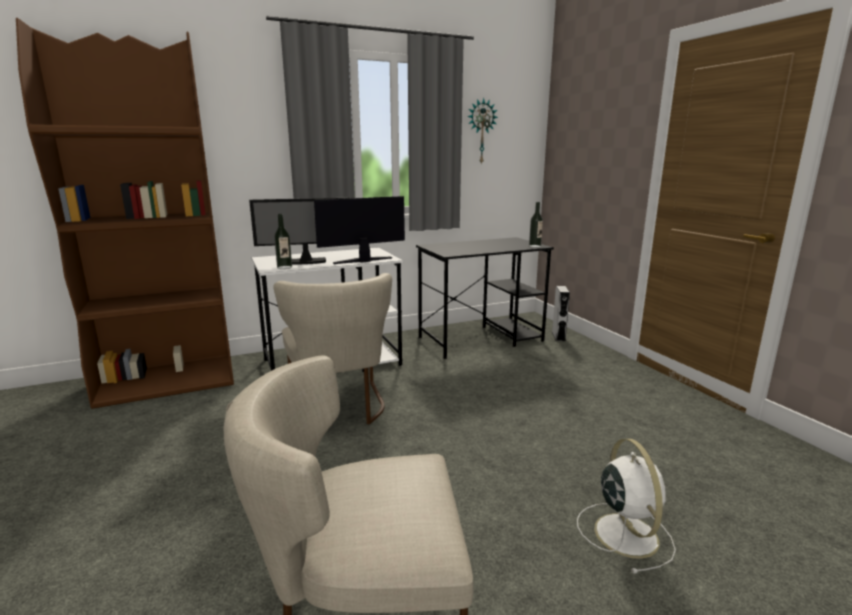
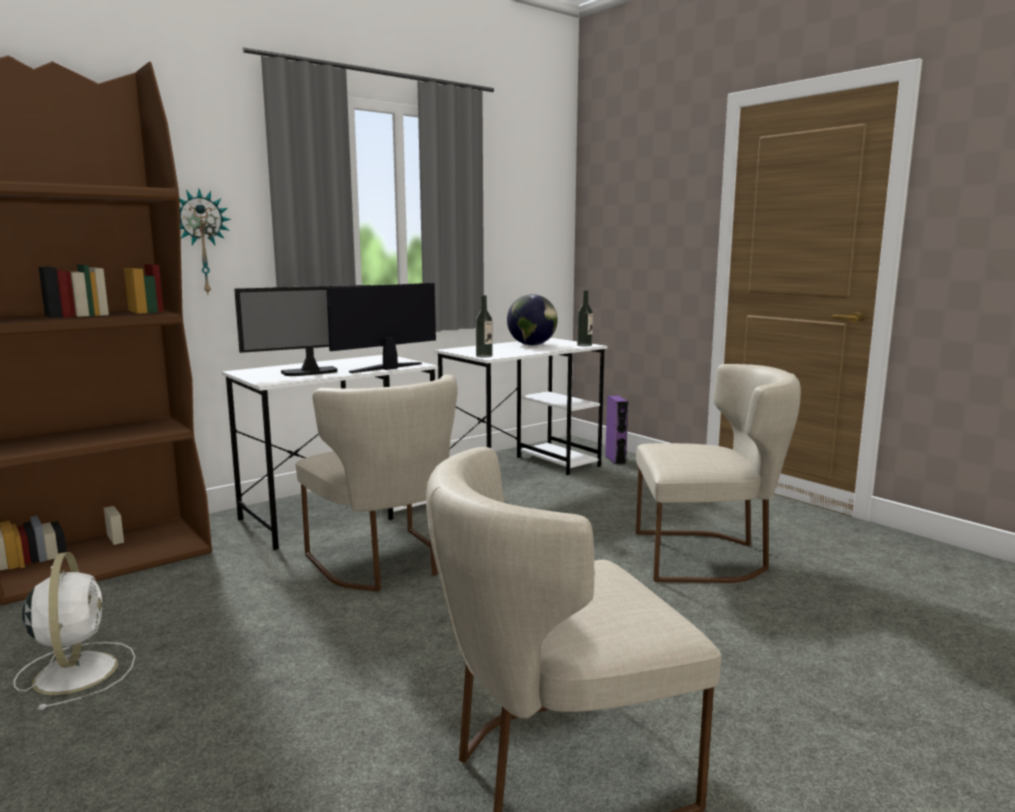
camera: 15 degrees left, 5 degrees down
(284, 267) = (288, 379): bottle -> bottle (484, 356)
(481, 131) = (502, 205): wall clock -> wall clock (202, 242)
(481, 339) = (523, 470): black desk -> white desk
(493, 244) = (532, 345): none -> globe
(558, 336) = (615, 459): grey speaker -> purple speaker
(592, 436) = (708, 556): none -> beige chair
(624, 533) = (786, 640): white fan -> white fan (76, 671)

